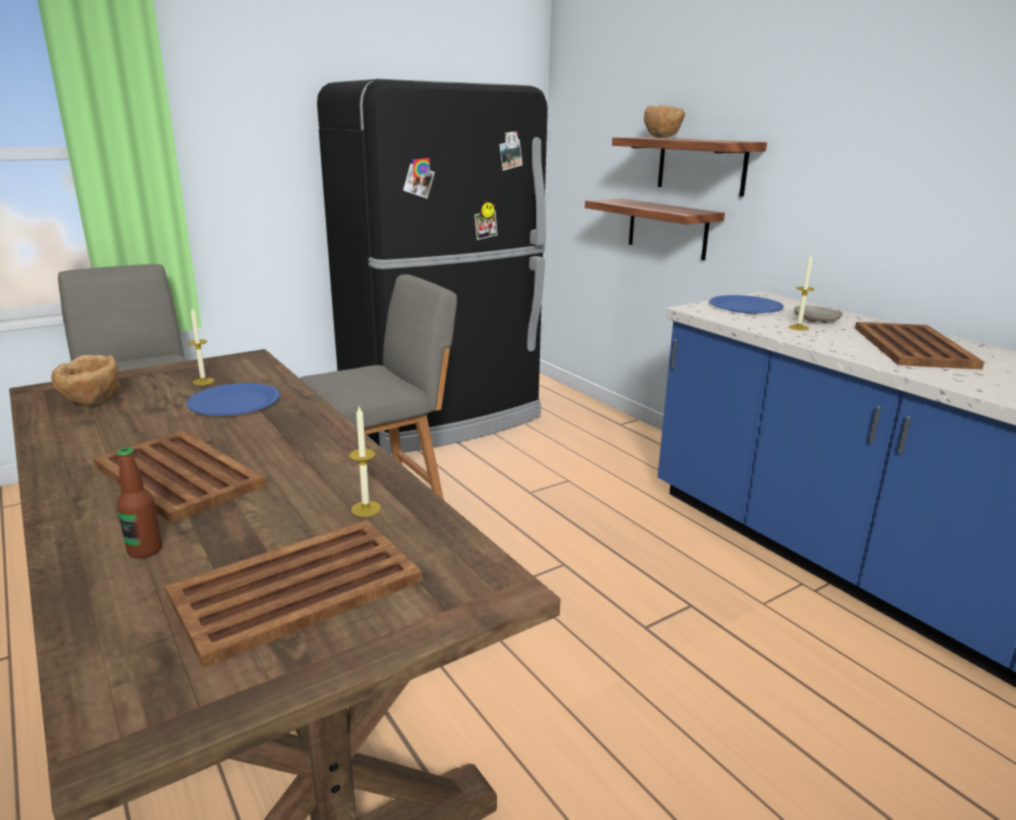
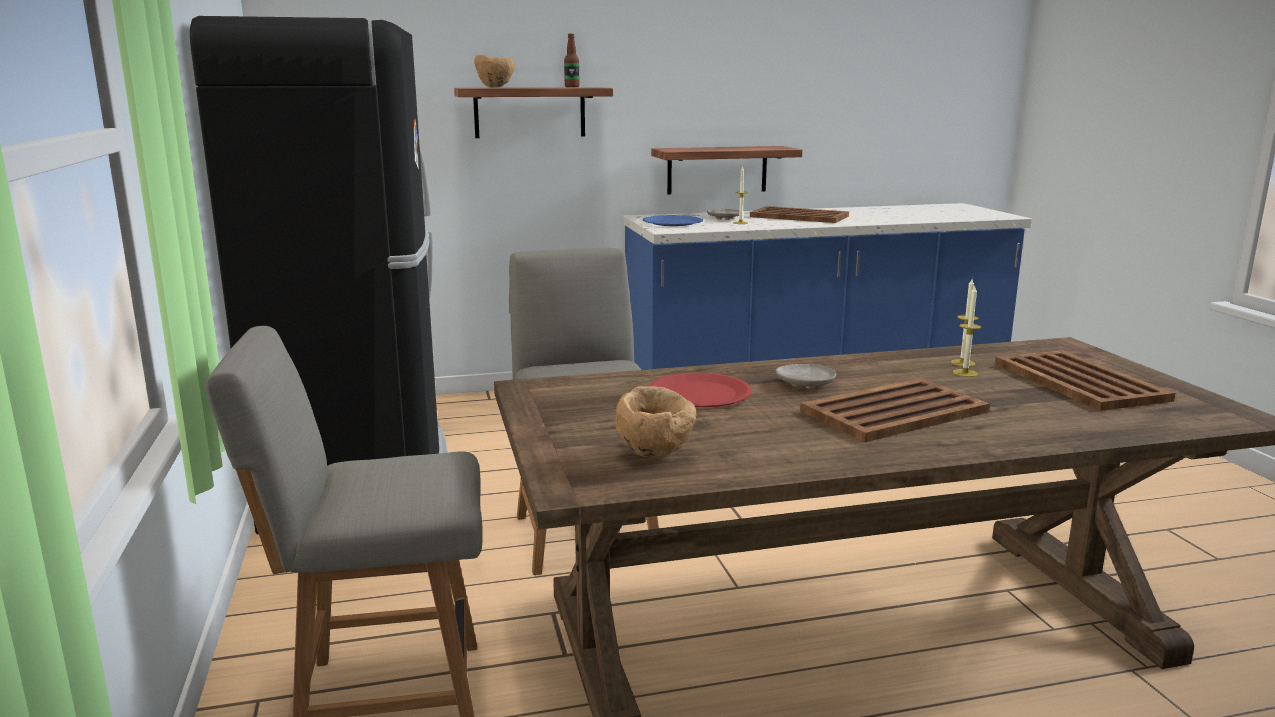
camera: 70 degrees left, 5 degrees down
(145, 550) = (1036, 418): bottle -> bottle (572, 87)
(203, 381) = (611, 406): candle -> candle (965, 373)
(234, 402) = (699, 394): blue plate -> red plate
(267, 435) = (805, 384): none -> beige plate
(667, 228) = (495, 179): shelf -> shelf (717, 170)

